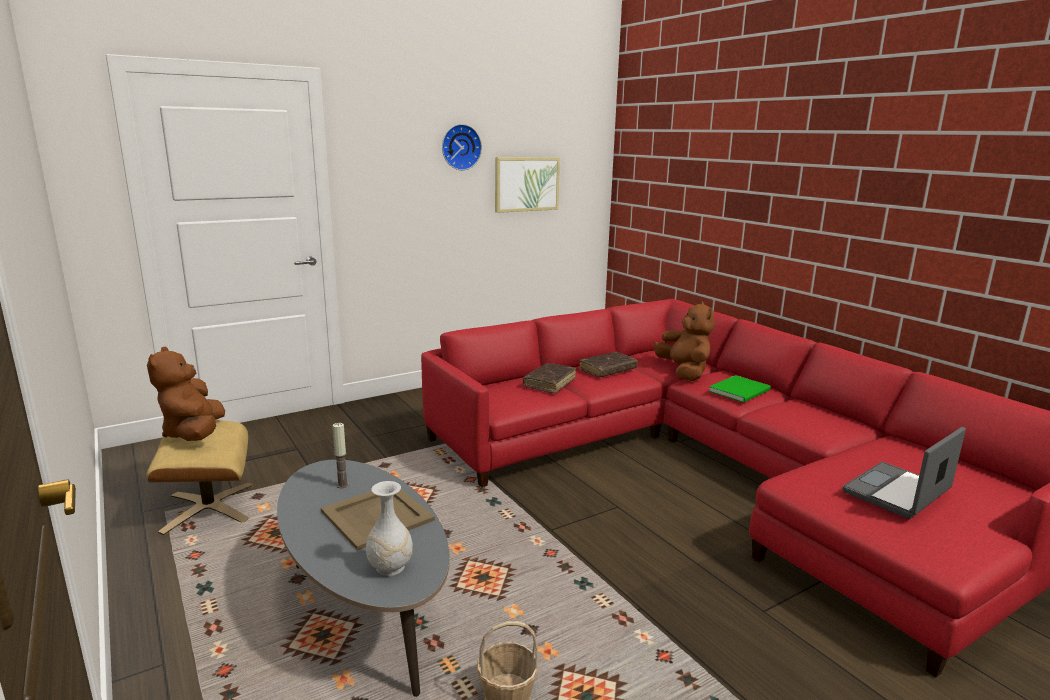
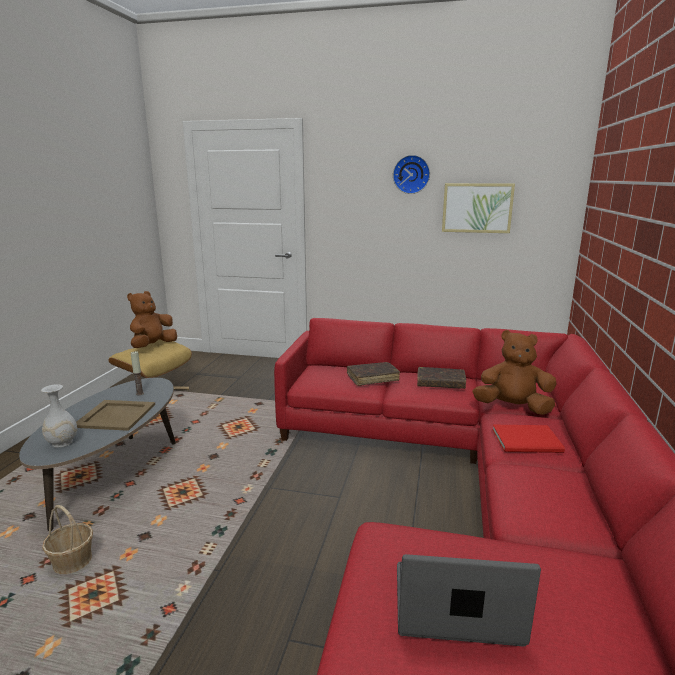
camera: 45 degrees right, 0 degrees up
(684, 372) = (512, 408): brown plush toy -> brown plush toy turned 105 degrees counterclockwise
(741, 390) = (529, 441): green book -> red book

